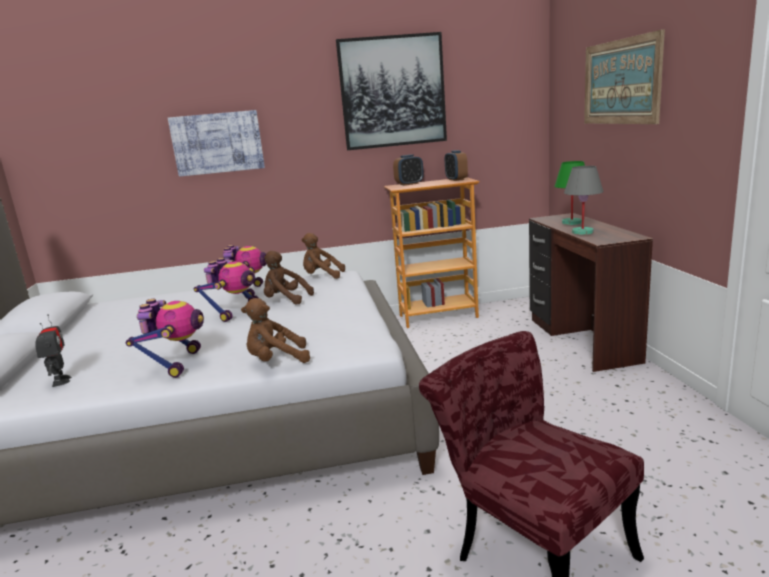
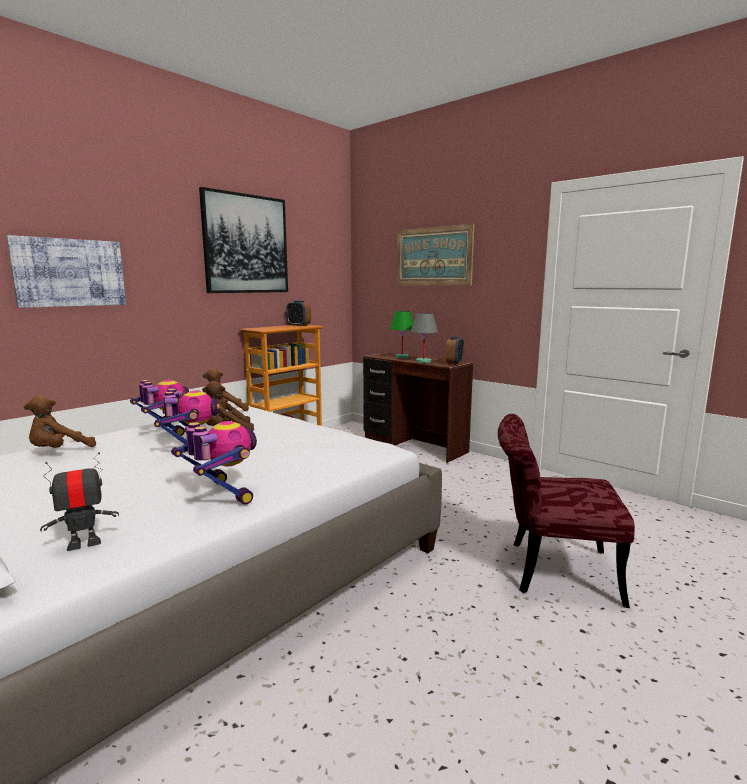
camera: 40 degrees left, 5 degrees down
(60, 381) = (84, 544): toy robot -> toy robot turned 60 degrees counterclockwise
(276, 361) = (325, 472): brown plush toy -> brown plush toy (59, 451)
(409, 184) = (262, 328): alarm clock -> alarm clock (454, 363)

